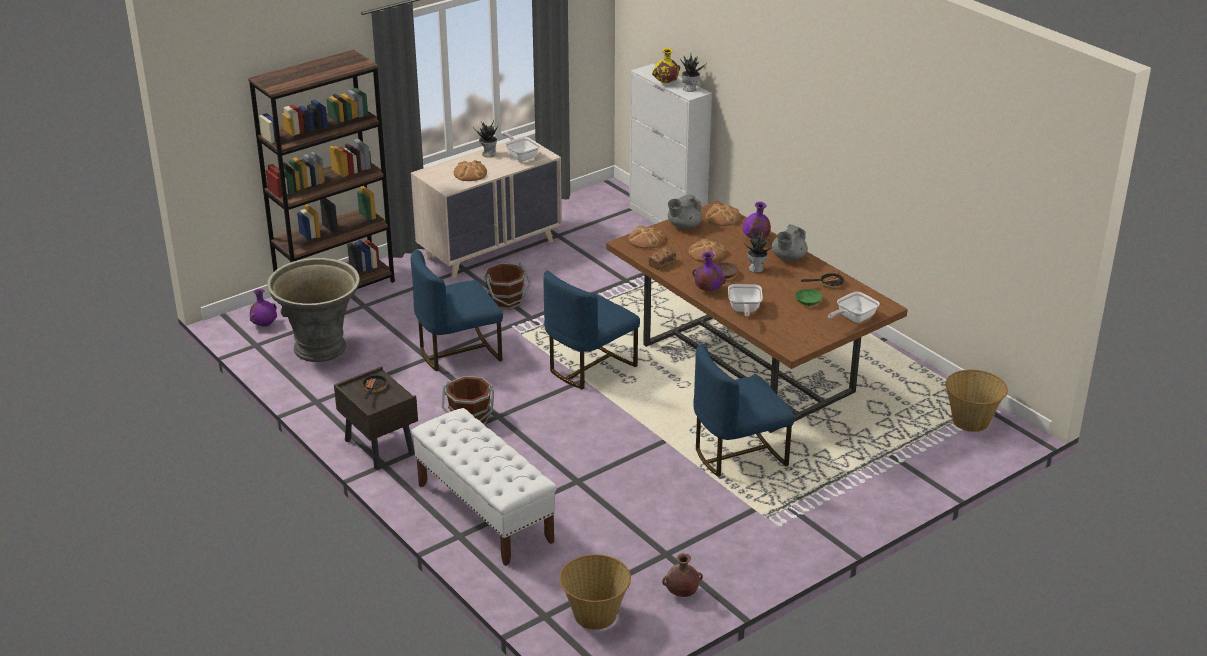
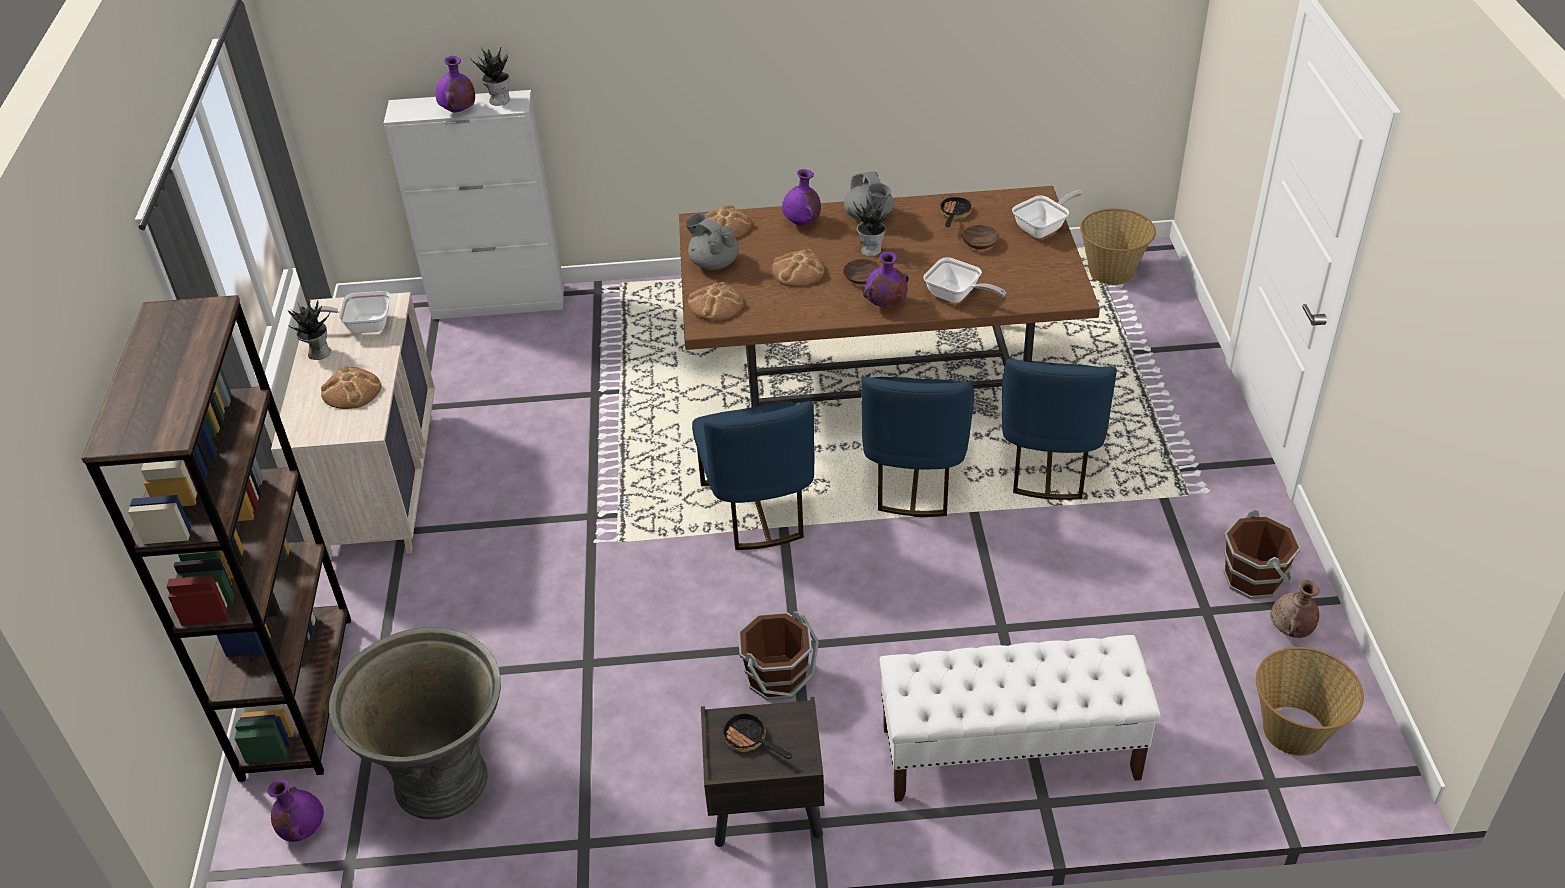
camera: 55 degrees left, 10 degrees up
(458, 352) = (604, 623): blue chair -> blue chair (914, 479)
(506, 301) = (528, 522): brown bucket -> brown bucket (1254, 578)
(662, 263) = (787, 315): bread -> none
(665, 83) = (458, 111): yellow vase -> purple vase
(684, 226) = (713, 262): grey teapot -> grey teapot turned 135 degrees clockwise
(808, 302) = (980, 243): green bowl -> brown bowl
(853, 318) = (1043, 228): frying pan -> frying pan turned 120 degrees counterclockwise

